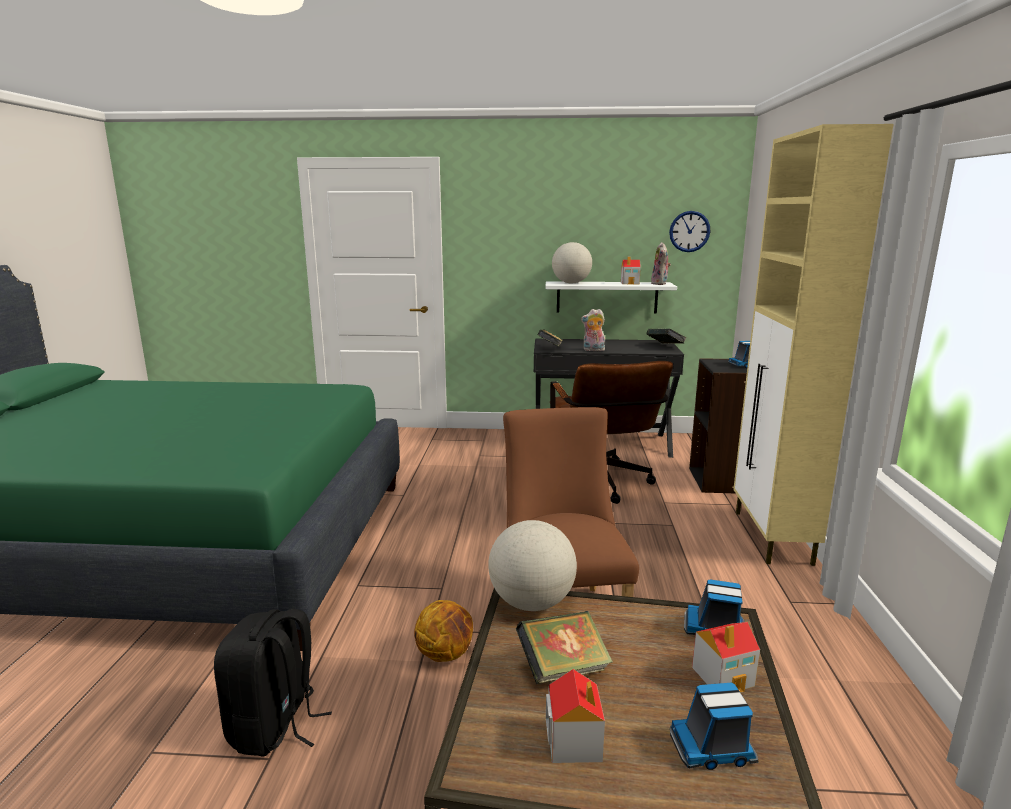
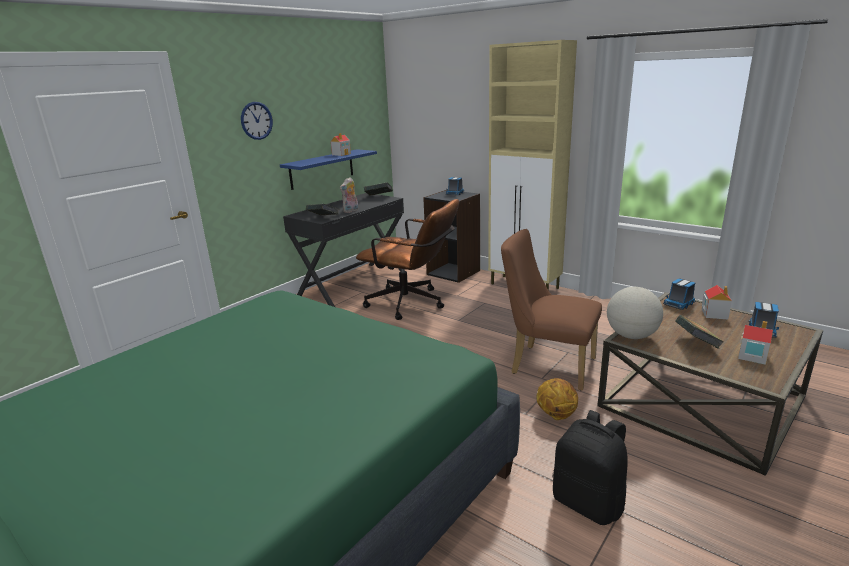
camera: 55 degrees left, 5 degrees up
(571, 283) = (307, 161): globe -> none
(607, 297) = (322, 169): white shelf -> blue shelf
(660, 284) = (360, 151): plush toy -> none
(689, 231) = (361, 109): wall clock -> wall clock (256, 120)

